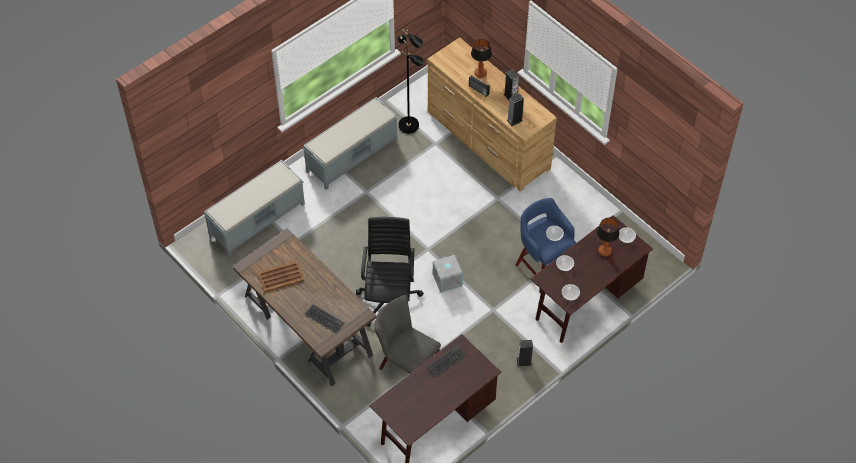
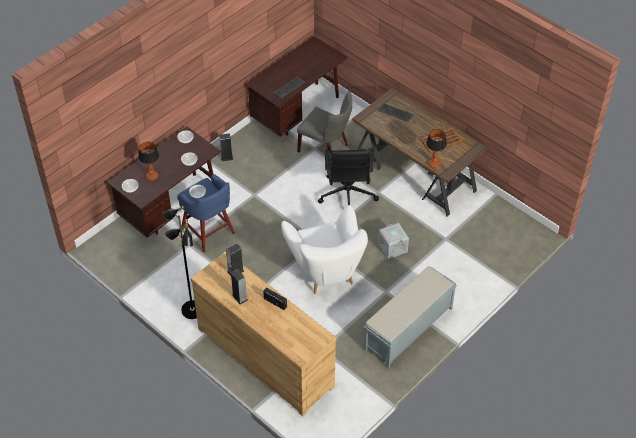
camera: 175 degrees right, 5 degrees down
(258, 220) = (486, 257): grey bench -> none
(409, 125) = (352, 368): black floor lamp -> black floor lamp (191, 310)
(423, 216) = (326, 271): none -> white armchair
(448, 280) = (296, 216): grey storage box -> grey storage box (392, 247)
(480, 74) = (274, 322): table lamp -> table lamp (434, 163)

